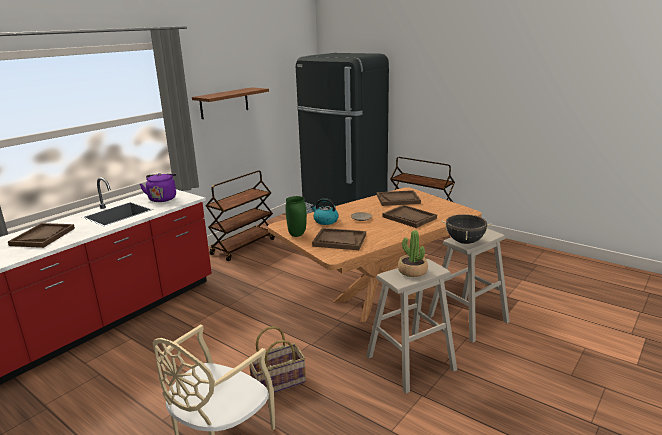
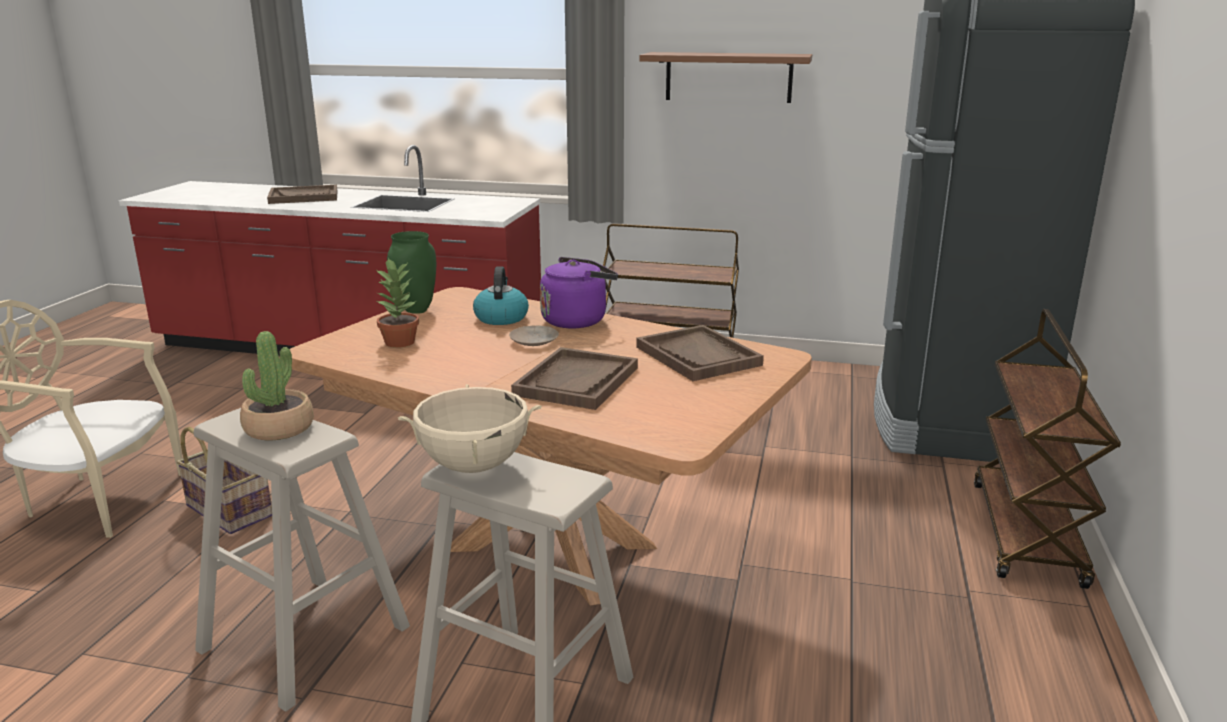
camera: 65 degrees right, 0 degrees up
(162, 198) = (479, 206): purple kettle -> purple kettle (577, 320)
(339, 240) = (400, 342): brown tray -> potted plant
(464, 242) = (474, 466): black cooking pot -> beige cooking pot

